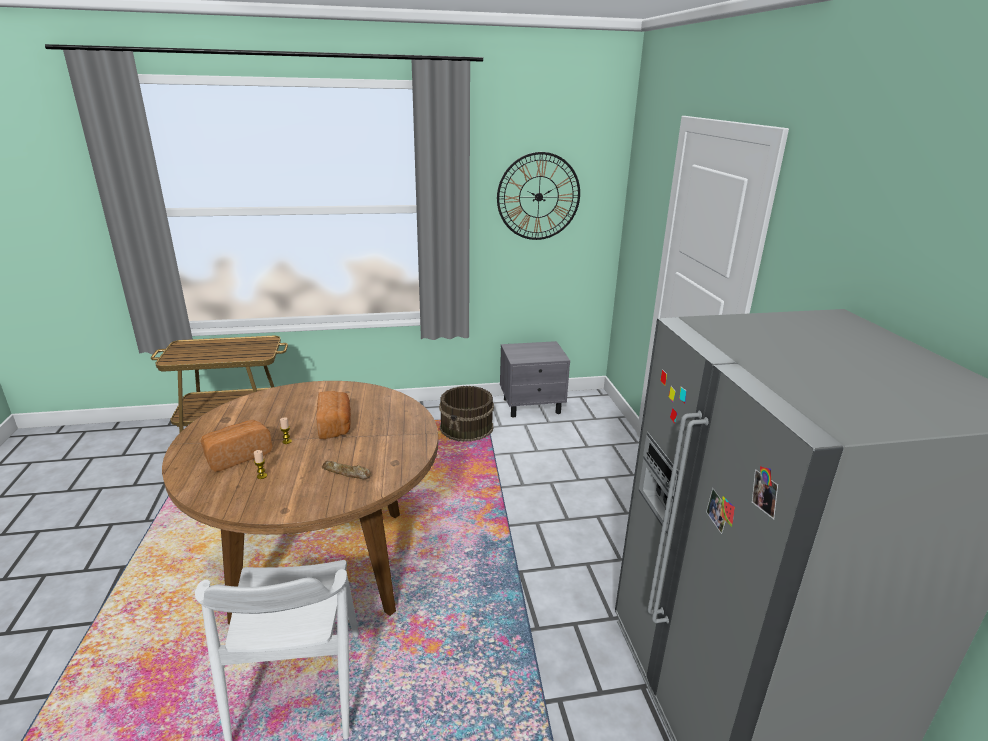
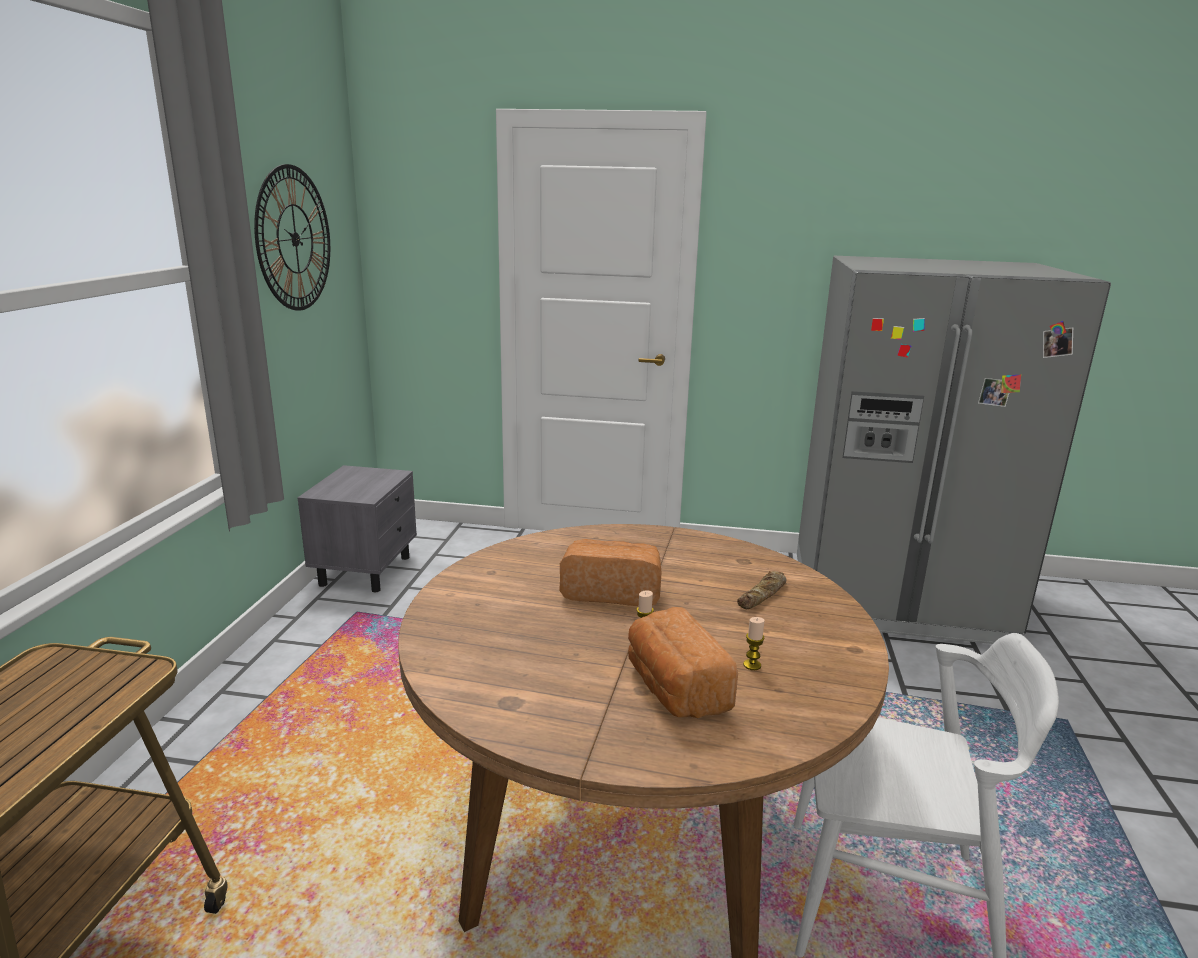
camera: 70 degrees left, 5 degrees down
(467, 428) = (366, 634): brown bucket -> none

